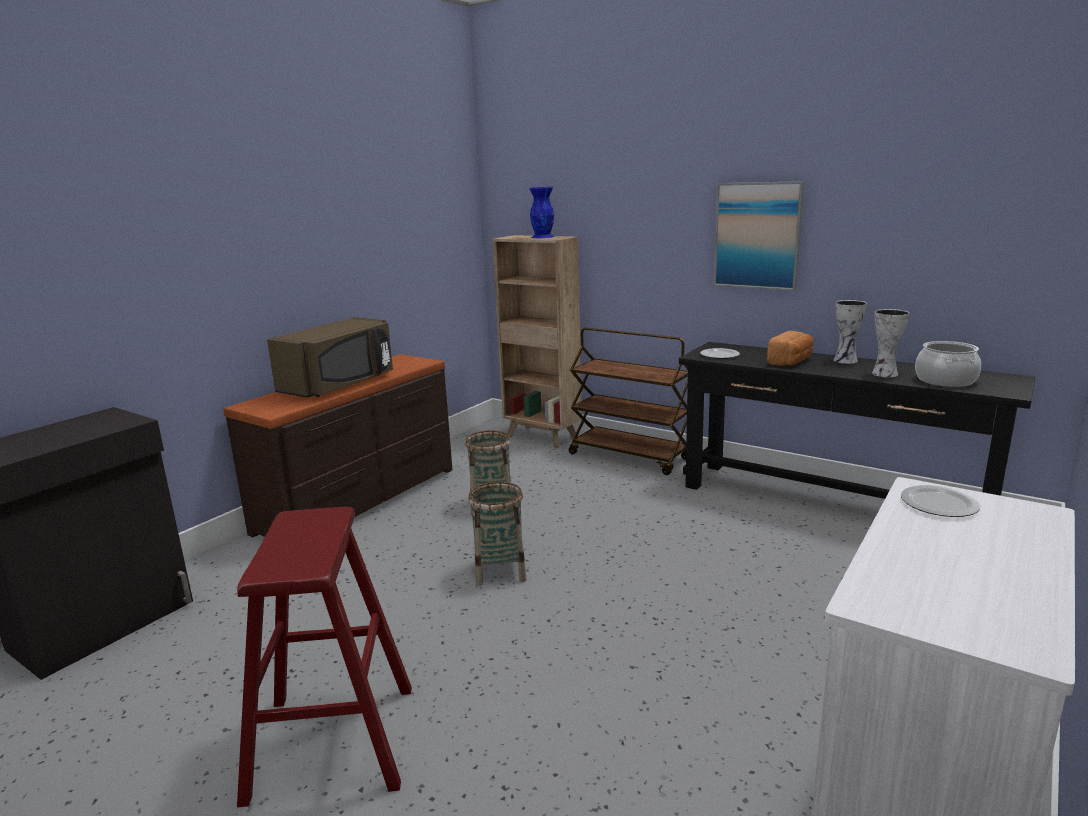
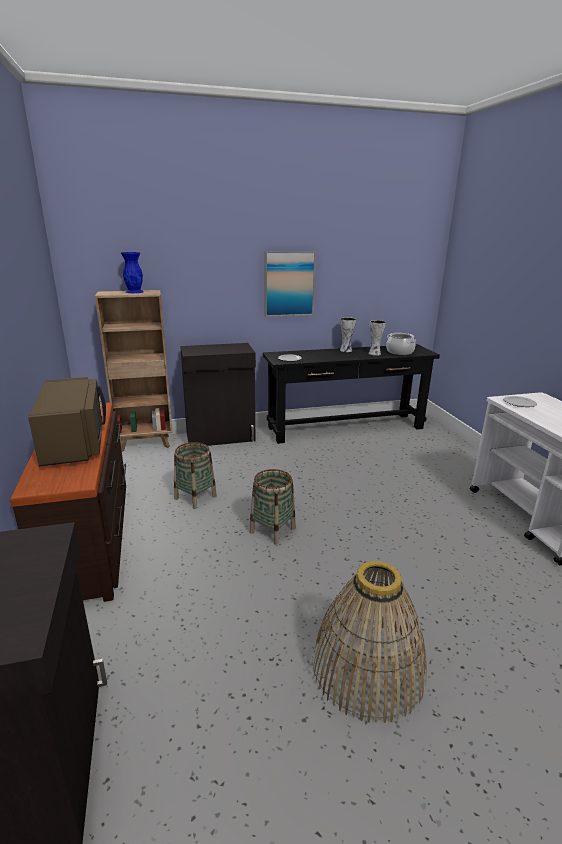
camera: 50 degrees left, 5 degrees up
(333, 741) = (367, 668): red stool -> basket
(630, 456) = (221, 437): brown cart -> black cabinet
(791, 361) = (327, 355): bread -> none

